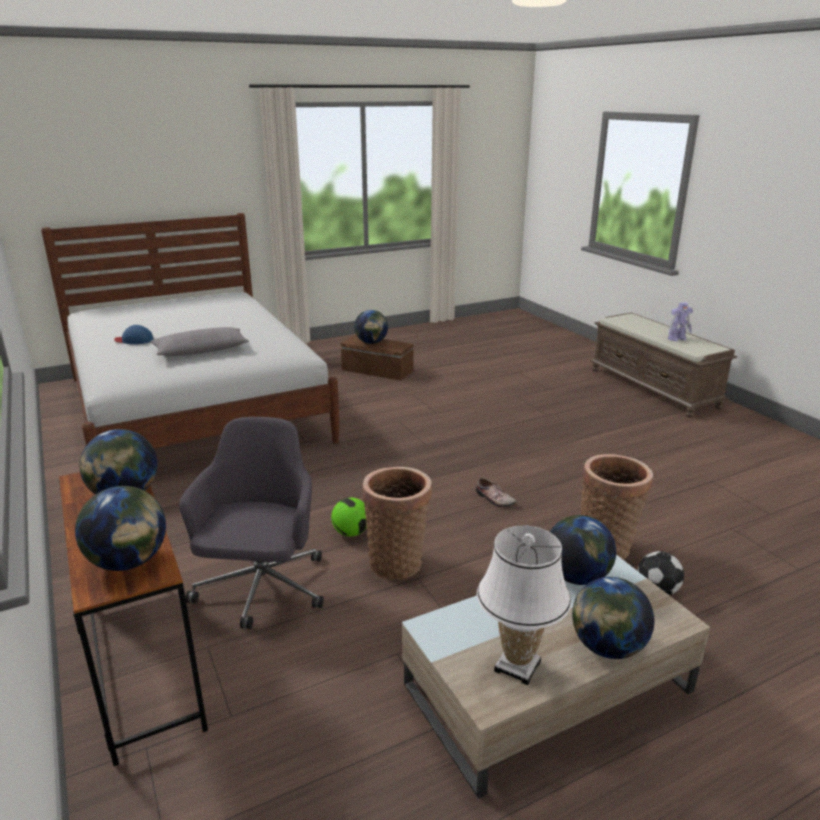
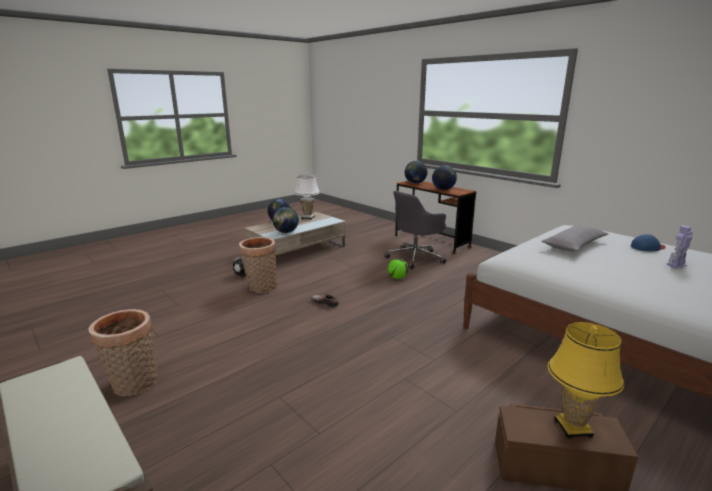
camera: 165 degrees right, 5 degrees down
(262, 589) = (415, 258): grey office chair -> grey office chair turned 60 degrees clockwise
(371, 342) = (572, 427): globe -> yellow table lamp
(397, 561) = (366, 271): basket -> basket (133, 385)
(677, 339) = (55, 400): toy robot -> toy robot (676, 265)

